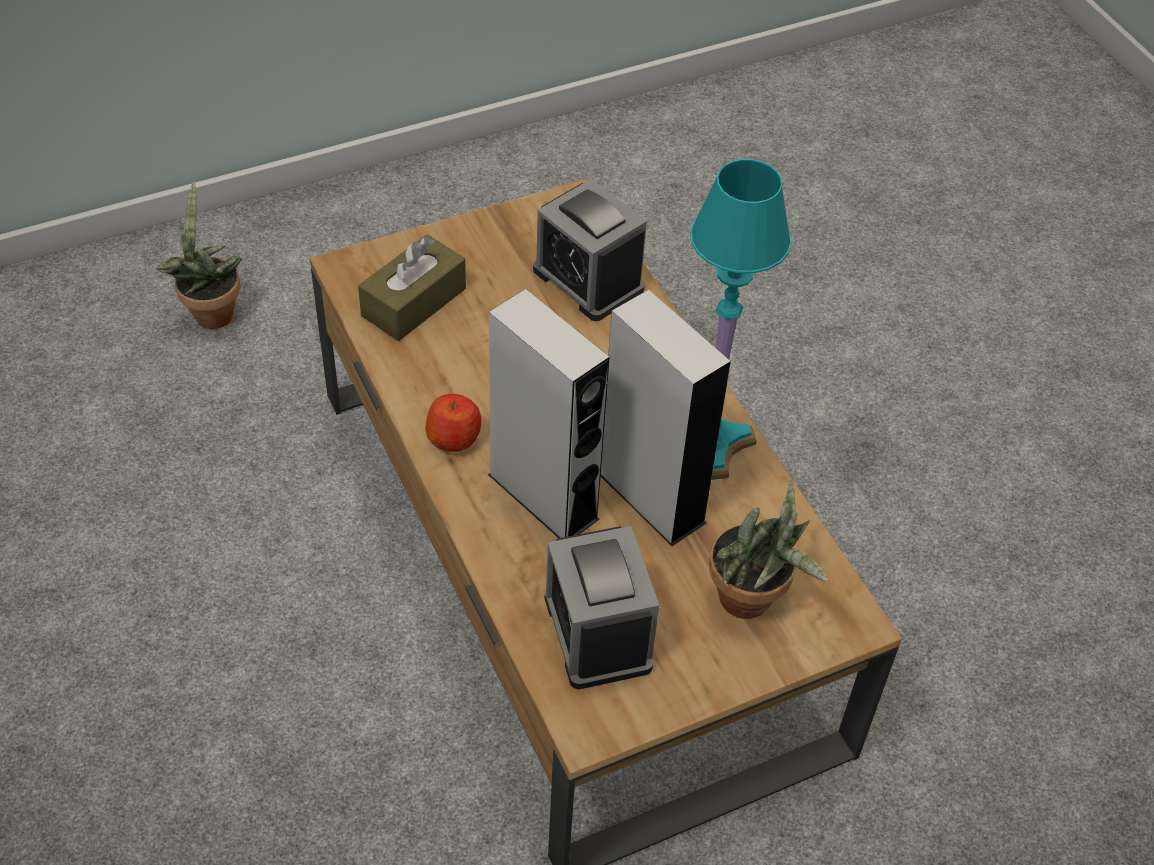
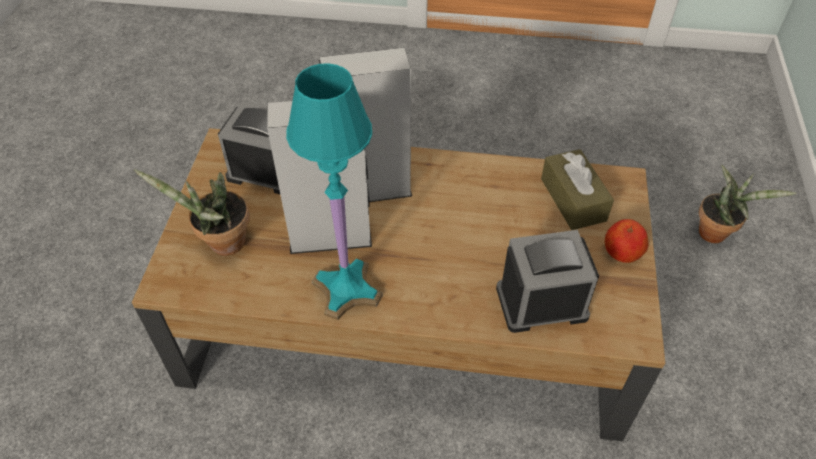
camera: 125 degrees right, 0 degrees up
(454, 438) = (444, 172): apple -> apple (622, 252)

